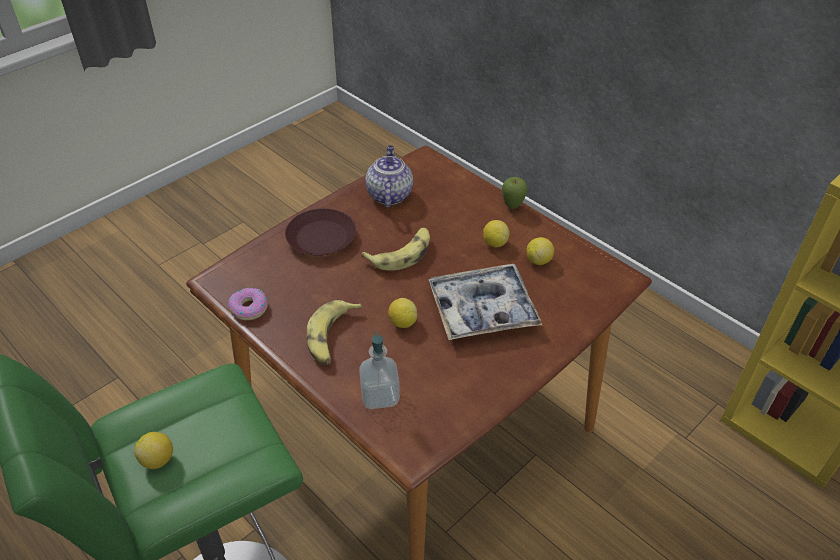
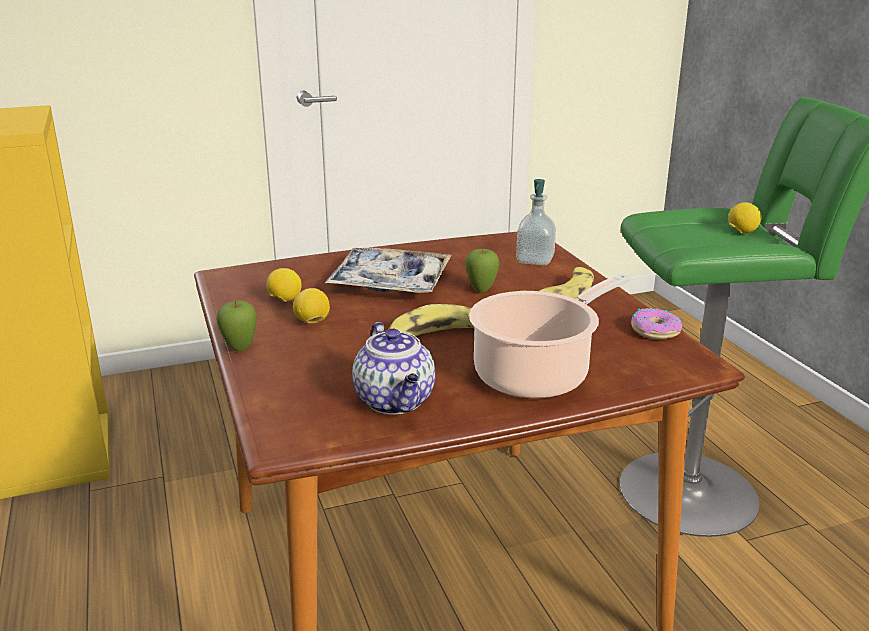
camera: 155 degrees left, 20 degrees down
(320, 238) = (537, 373): brown plate -> cooking pot
(389, 194) = (396, 402): teapot -> teapot turned 45 degrees counterclockwise
(402, 322) = (481, 290): lemon -> apple

